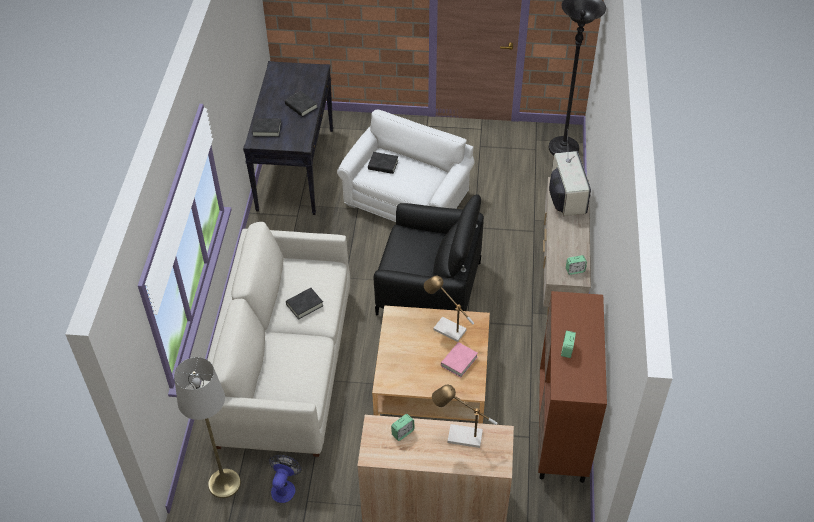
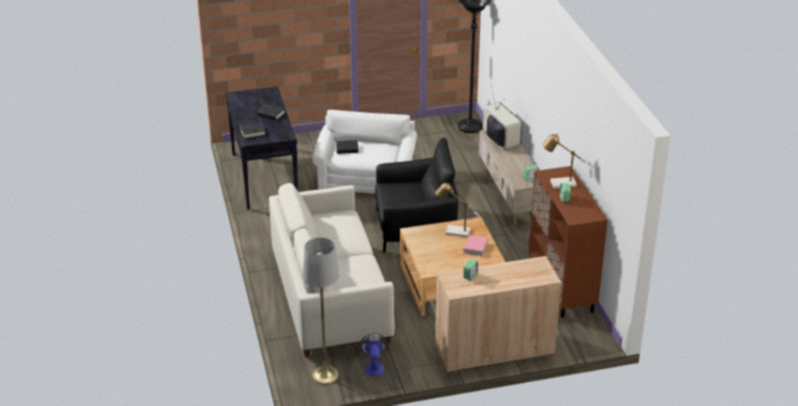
camera: 20 degrees left, 15 degrees down
(304, 305) = (341, 237): black book -> none
(459, 436) = (512, 269): table lamp -> table lamp (559, 184)

